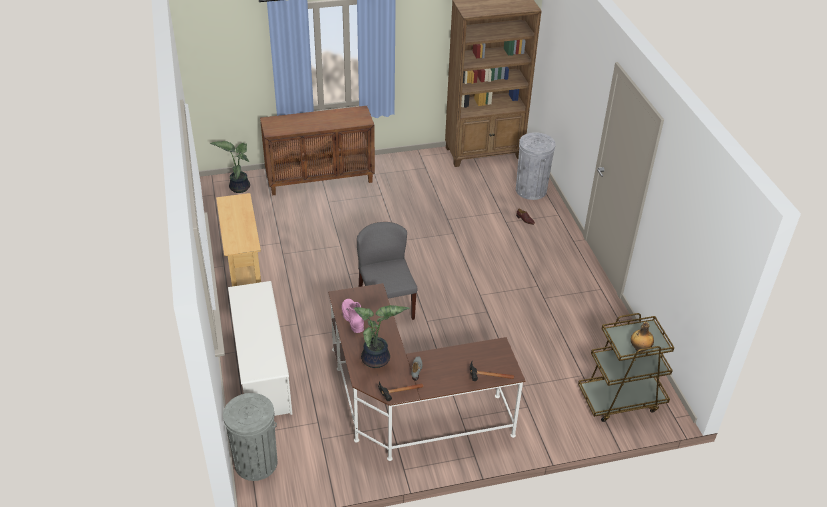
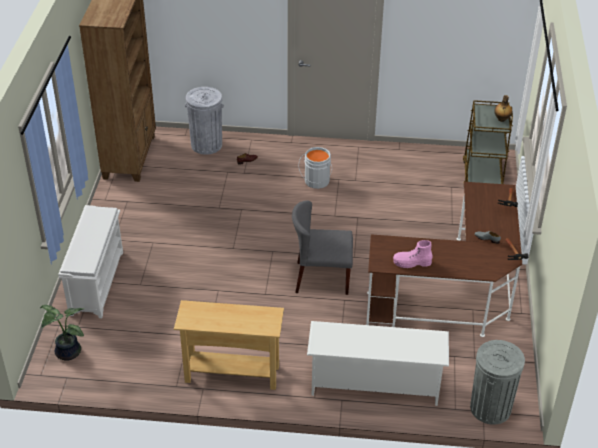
camera: 70 degrees left, 0 degrees up
(320, 179) = (96, 282): brown cabinet -> white shoe rack
(377, 360) = (469, 259): potted plant -> none
(523, 271) = (316, 181): none -> grey bucket

